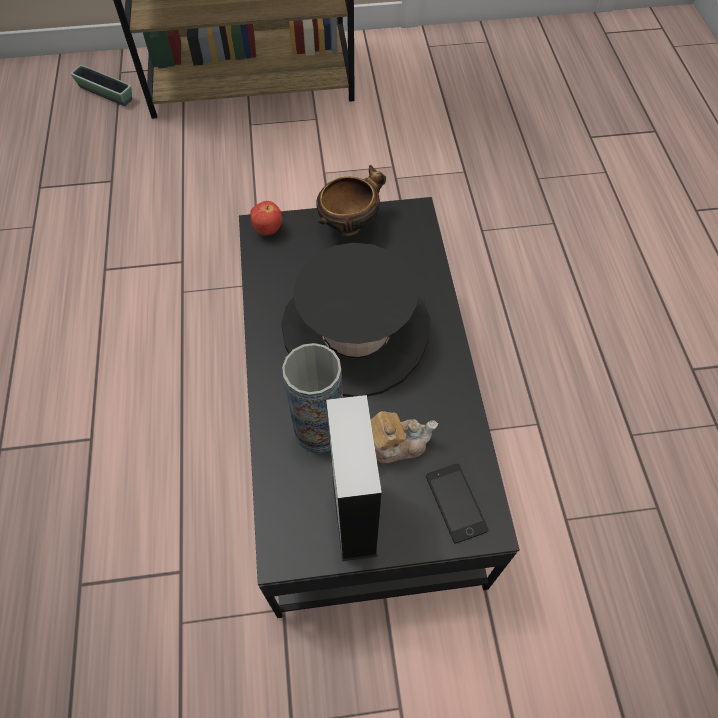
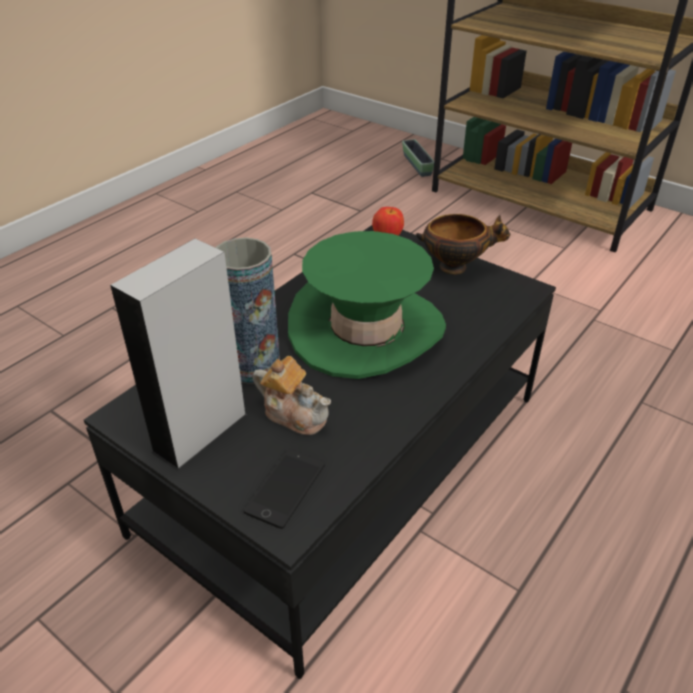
camera: 45 degrees right, 20 degrees down
(356, 333) = (366, 329): black hat -> green hat

